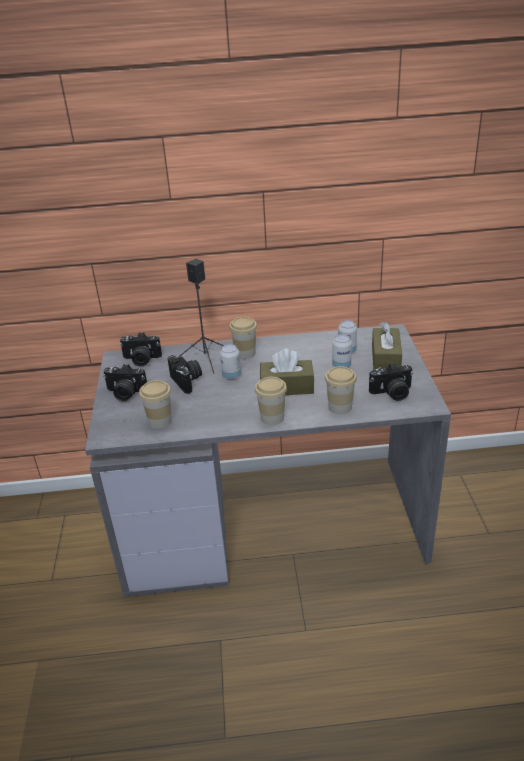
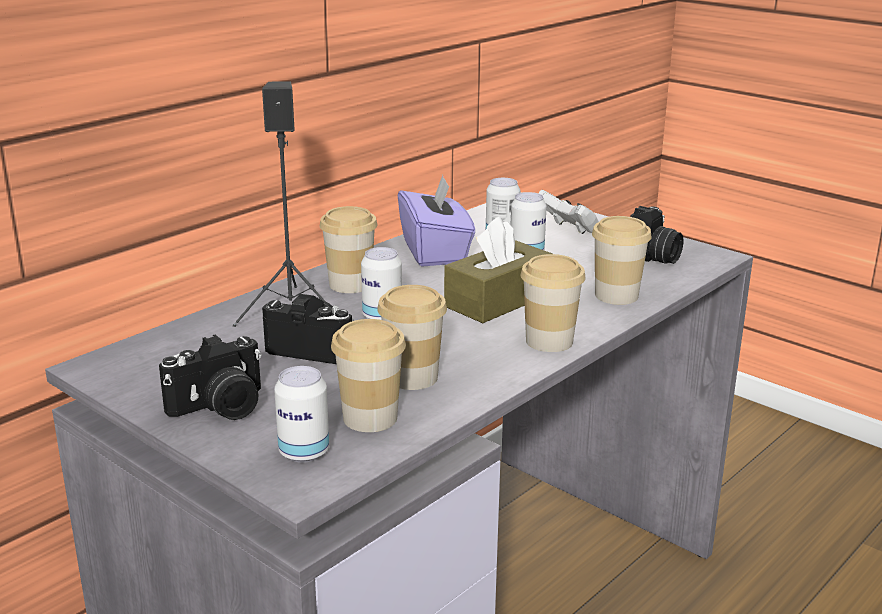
camera: 45 degrees left, 10 degrees down
(122, 424) = (304, 452): none -> can
(141, 360) = (162, 352): camera -> none
(198, 410) = (412, 377): none -> cup
(304, 349) = (435, 252): none -> purple tissue box
(385, 359) = (569, 229): brown tissue box -> white game controller

